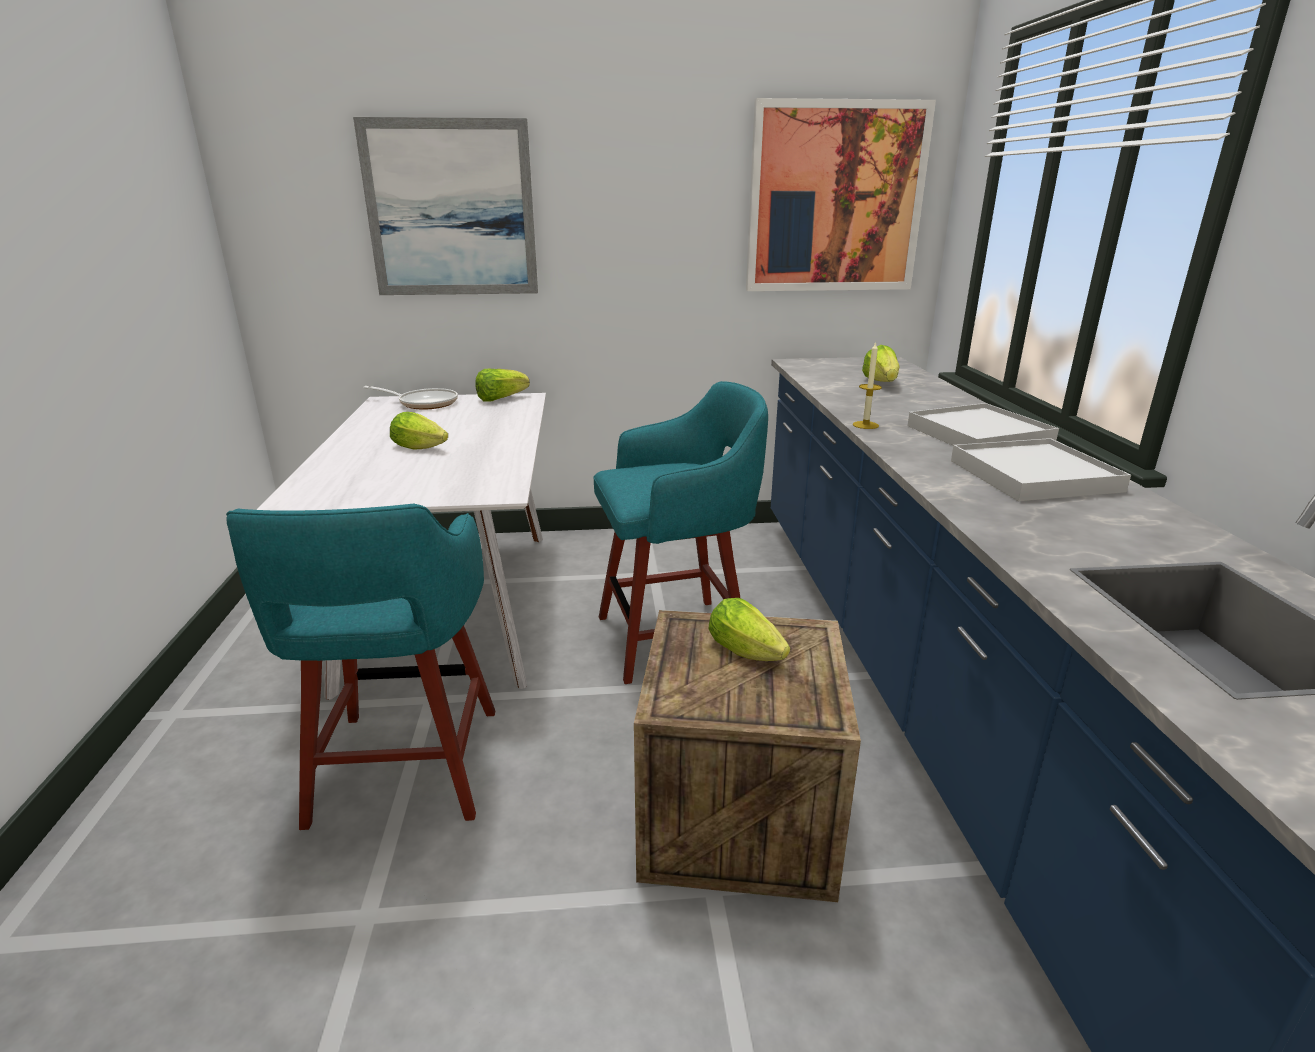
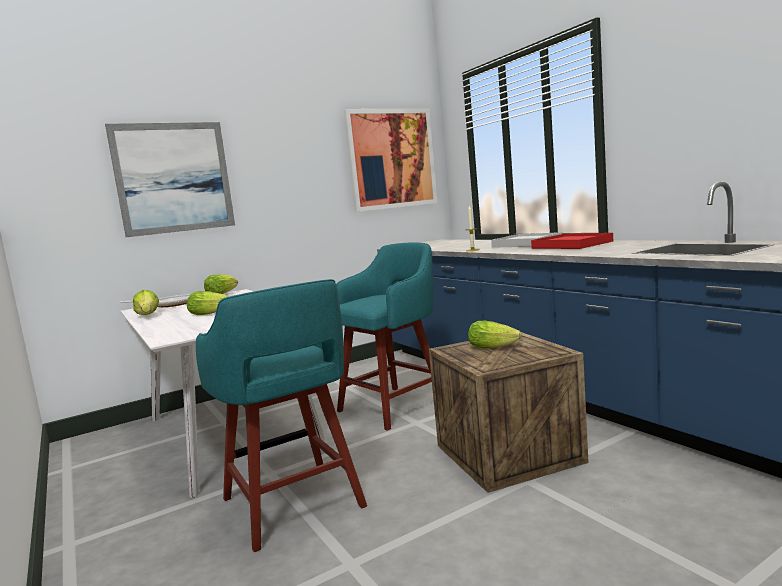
camera: 25 degrees left, 15 degrees down
(881, 383) = (450, 244): lettuce -> lettuce (148, 316)
(1033, 475) = (571, 245): white tray -> red tray

